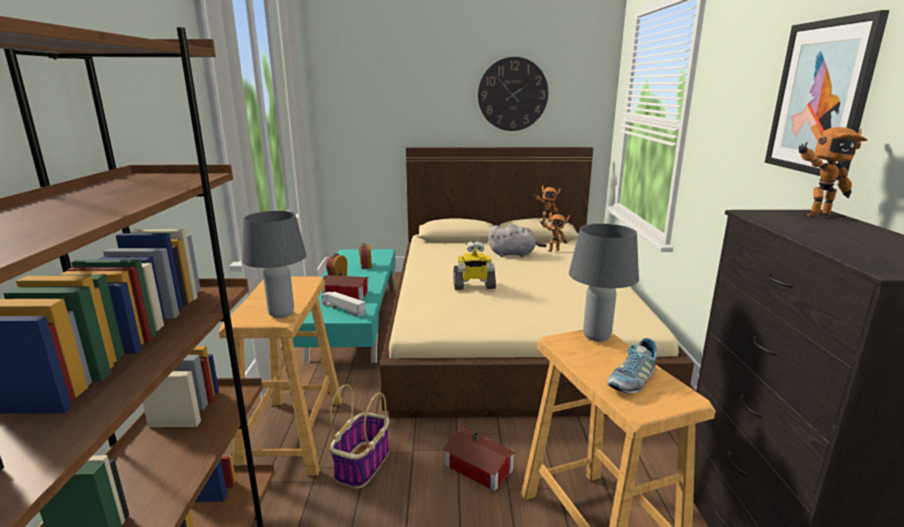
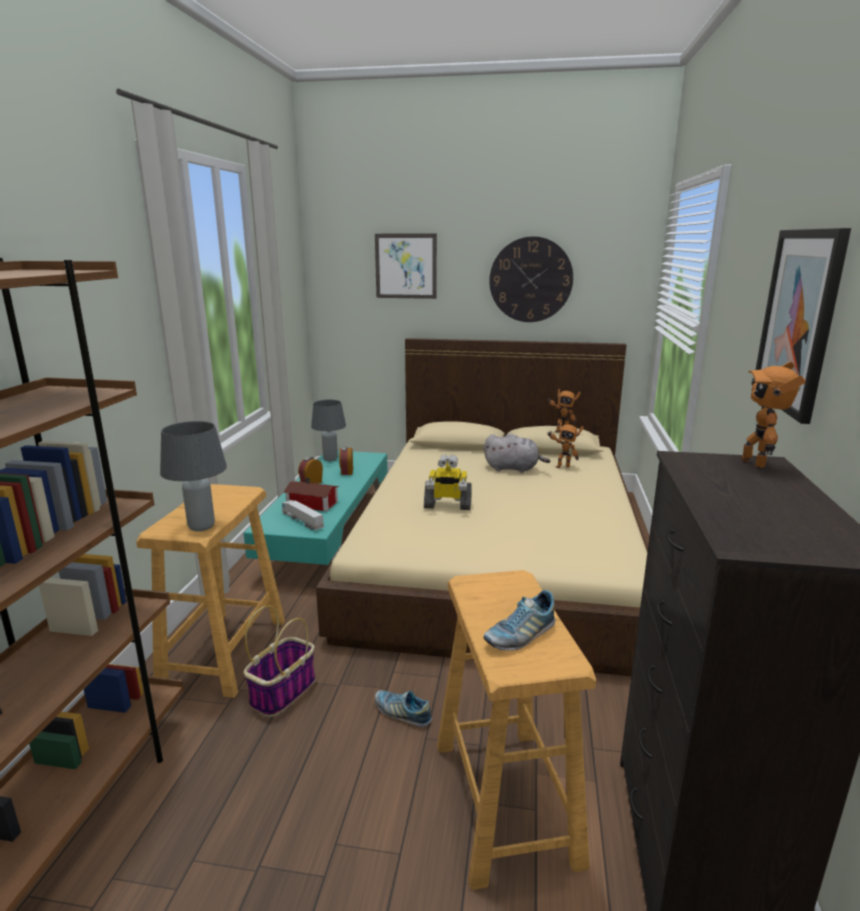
camera: 10 degrees right, 0 degrees up
(404, 83) = (406, 266): none -> picture
(479, 469) = (402, 713): toy house -> shoe
(597, 337) = (514, 582): grey table lamp -> grey table lamp (330, 459)
(814, 214) = (756, 463): toy robot -> toy robot turned 90 degrees clockwise

